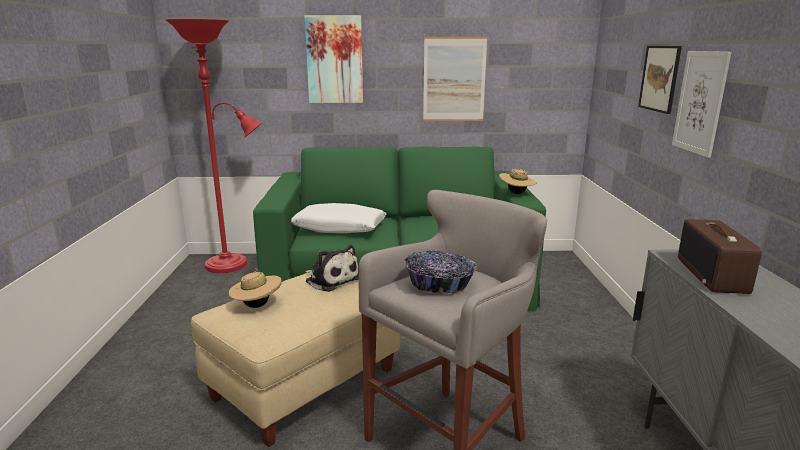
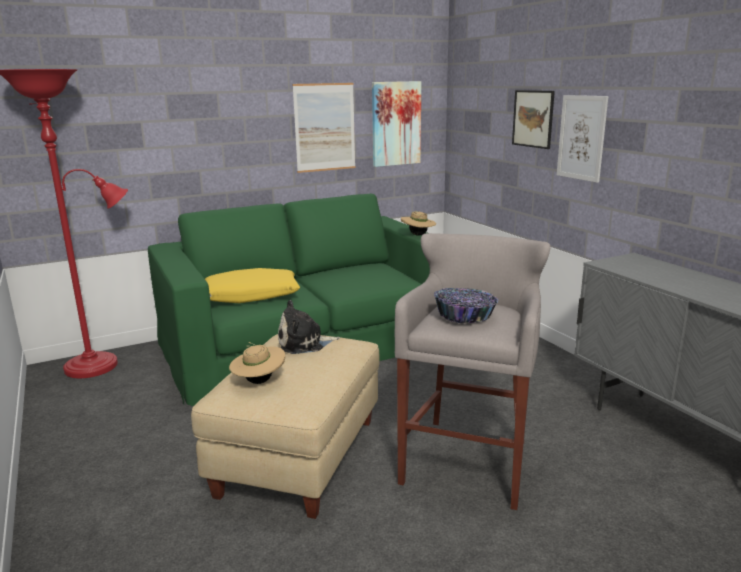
camera: 25 degrees left, 0 degrees up
(331, 279) = (304, 343): plush toy -> plush toy turned 150 degrees clockwise
(334, 60) = (198, 112): picture -> picture (395, 123)
(339, 228) = (251, 296): white pillow -> yellow pillow
(713, 275) = (644, 272): radio -> none

